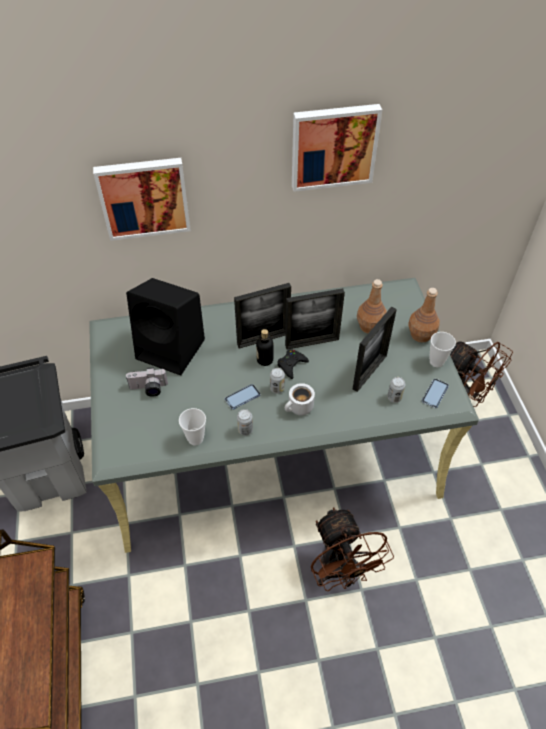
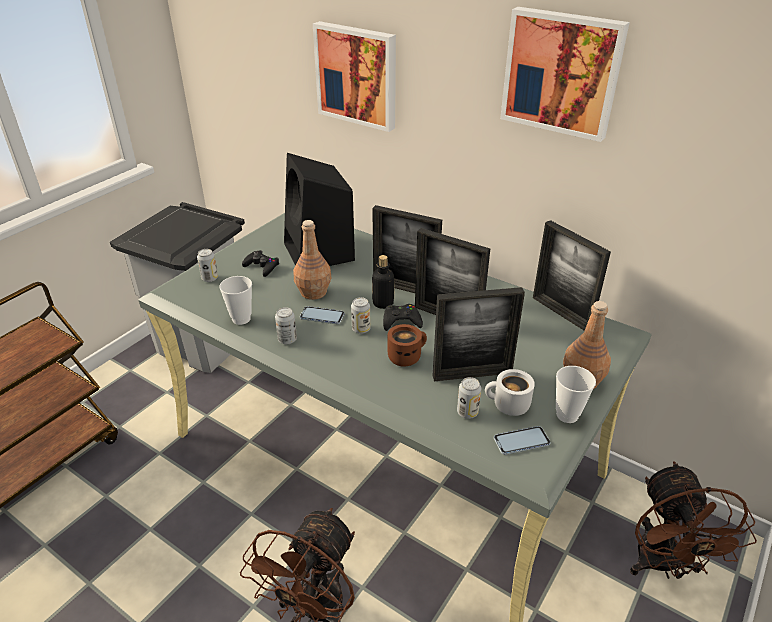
camera: 45 degrees right, 15 degrees down
(126, 426) = (210, 278): none -> can
(148, 389) = (262, 266): camera -> black game controller
(299, 409) = (357, 356): white mug -> white mug (507, 406)
(324, 387) = (406, 356): none -> brown mug
(365, 295) = (561, 313): none -> picture frame
(369, 326) = (529, 339): brown bottle -> brown bottle (313, 292)

